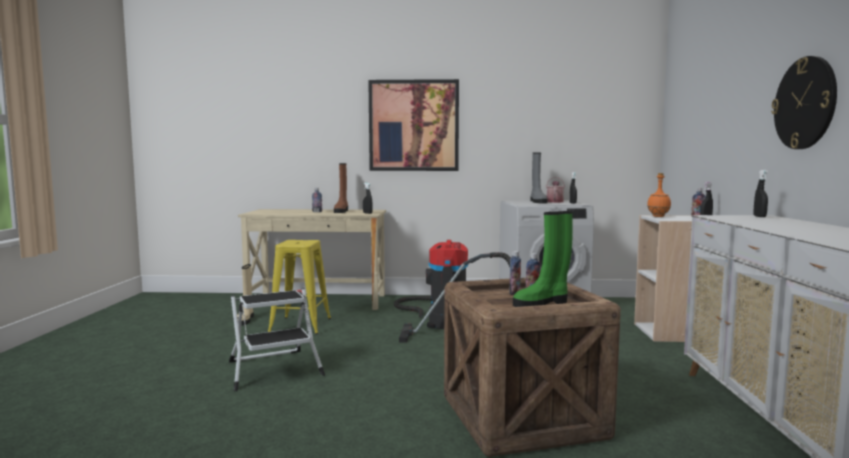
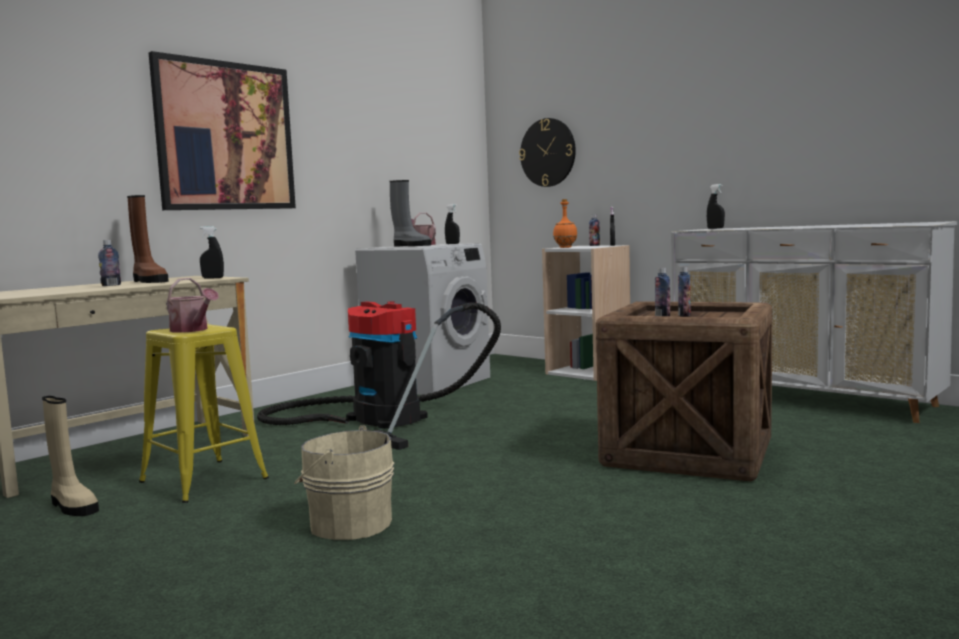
camera: 50 degrees left, 0 degrees up
(273, 369) = (347, 523): step ladder -> beige bucket
(294, 243) = (192, 330): none -> watering can
(542, 303) = (713, 316): green boot -> none
(805, 103) = (735, 124): wall clock -> wall clock (548, 152)

